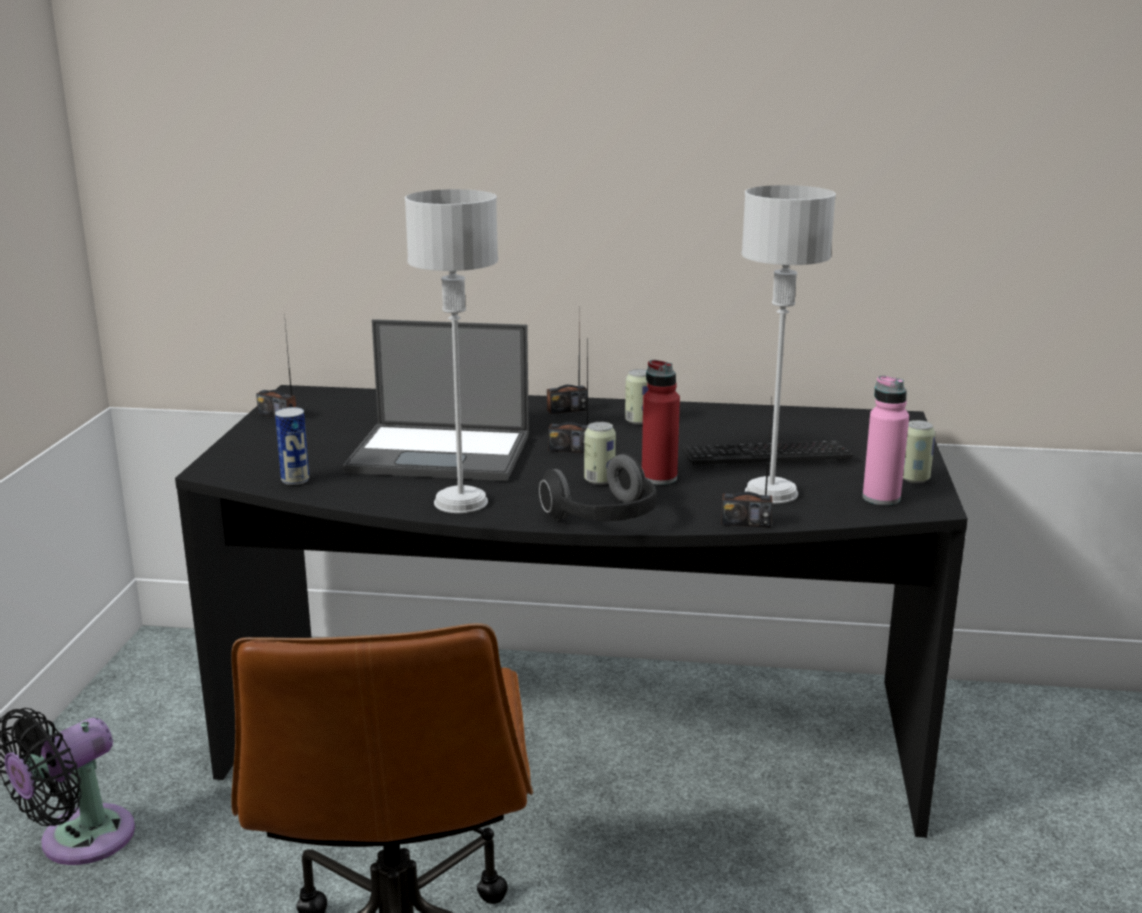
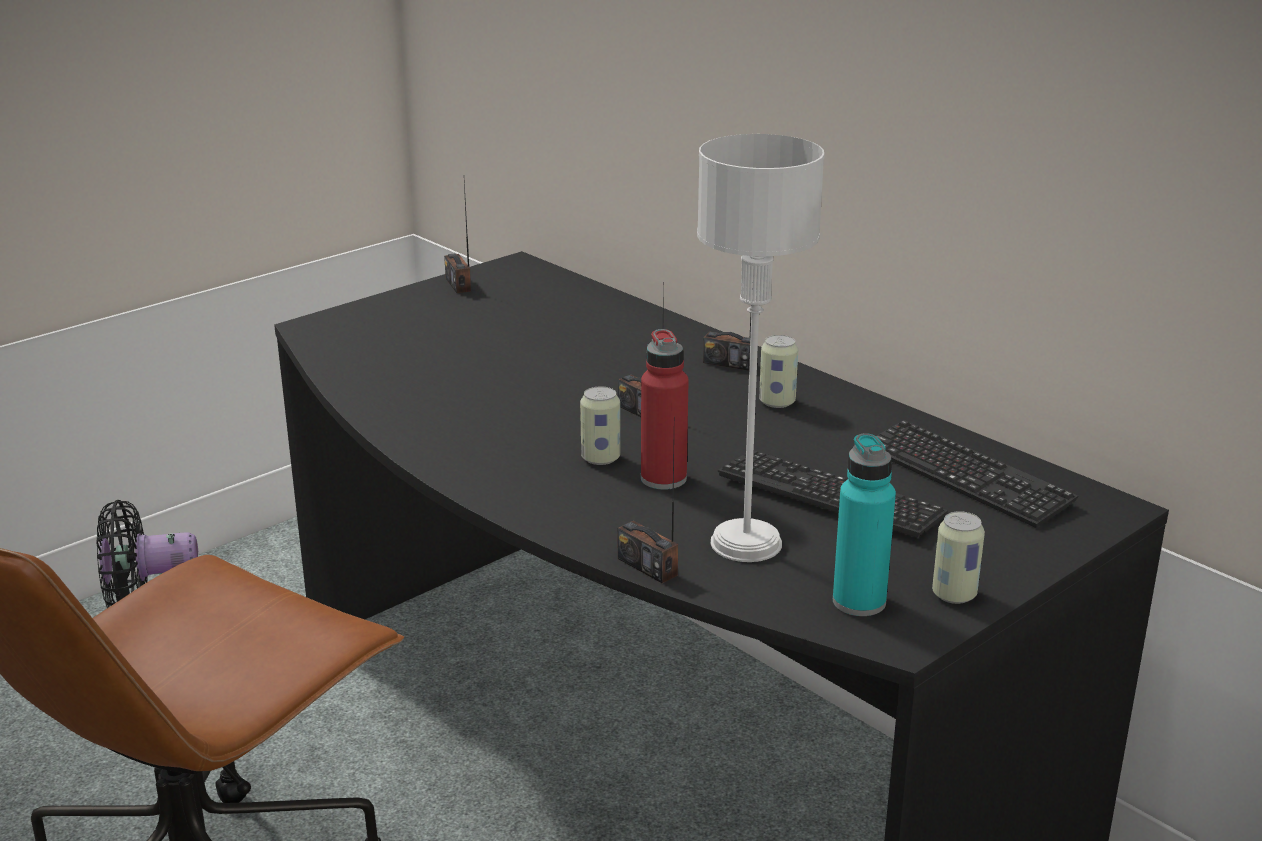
camera: 40 degrees right, 5 degrees up
(295, 480) = (350, 359): can -> none
(442, 453) = (517, 374): laptop -> none
(460, 502) = (433, 434): grey table lamp -> none
(605, 518) = (523, 503): headphones -> none
(809, 426) = (965, 476): none -> keyboard
(881, 498) = (859, 602): pink bottle -> turquoise bottle

